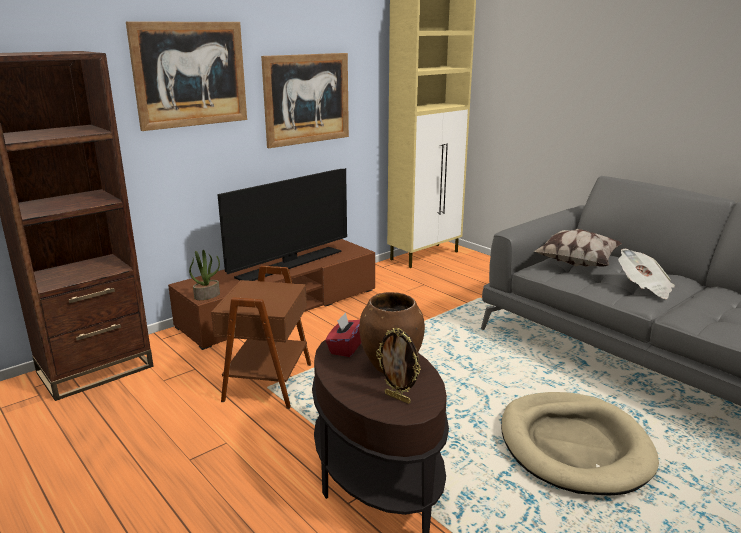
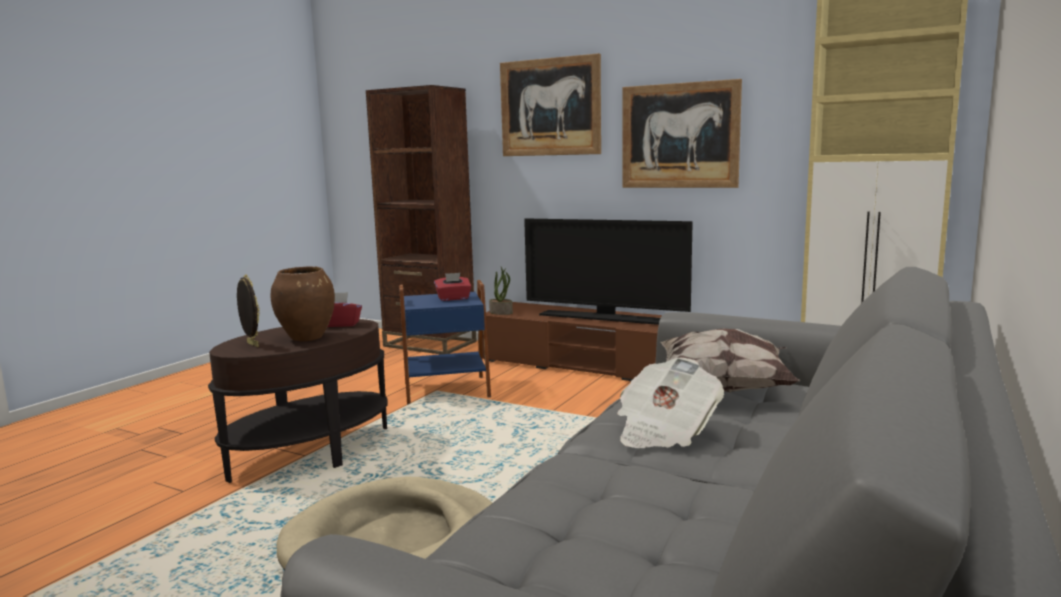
camera: 70 degrees right, 10 degrees down
(264, 292) = (453, 298): none -> red tissue box
(266, 382) = (446, 389): brown side table -> blue side table
(398, 398) = (251, 345): picture frame -> picture frame turned 120 degrees clockwise

